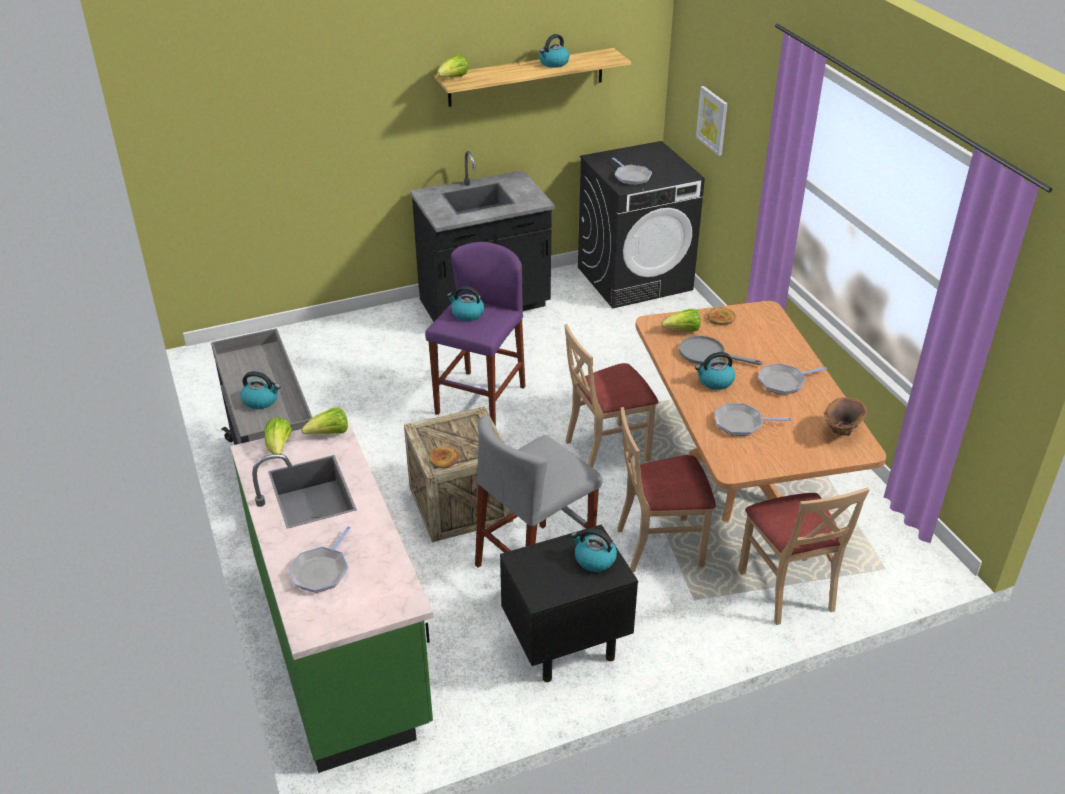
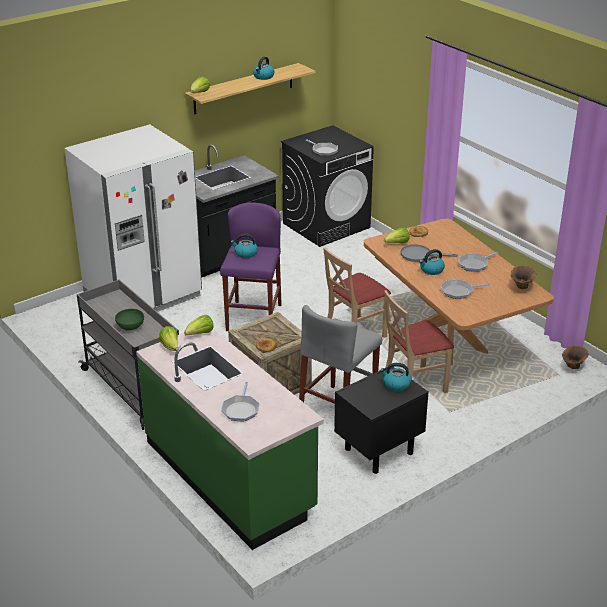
camera: 15 degrees left, 5 degrees down
(261, 400) = (130, 326): kettle -> green bowl
(352, 343) = (143, 295): none -> white fridge
(712, 120) = (376, 105): picture -> none
(787, 589) = (504, 396): beige chair -> none
(910, 559) = (572, 367): none -> brown vase

